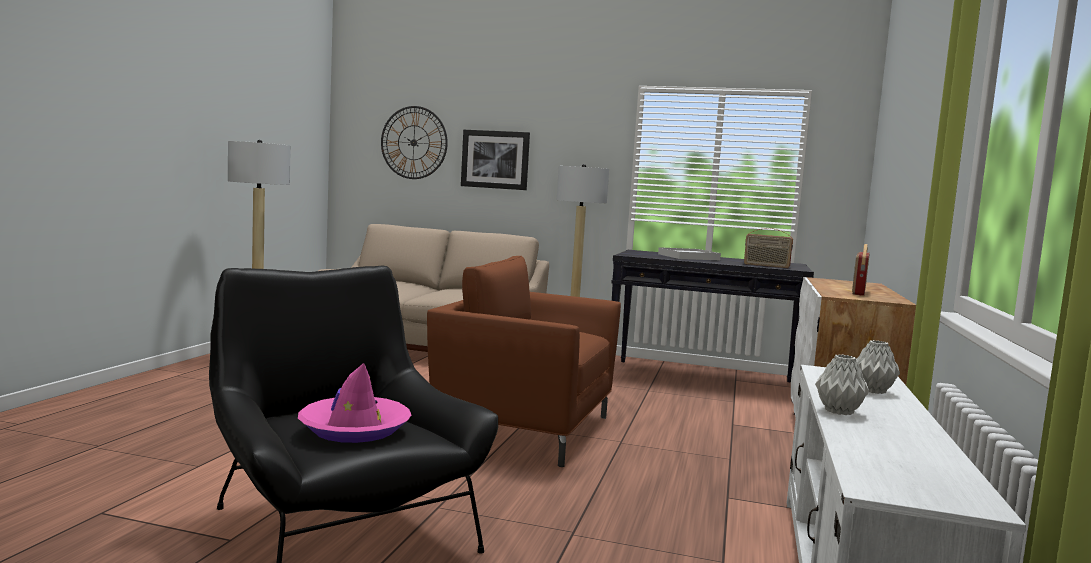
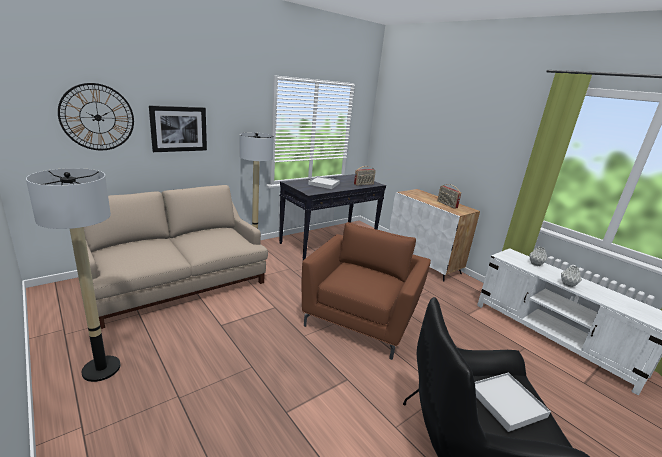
camera: 55 degrees left, 15 degrees up
(354, 429) = (507, 403): pink hat -> white tray
(524, 429) = (360, 321): brown armchair -> brown armchair turned 150 degrees clockwise

